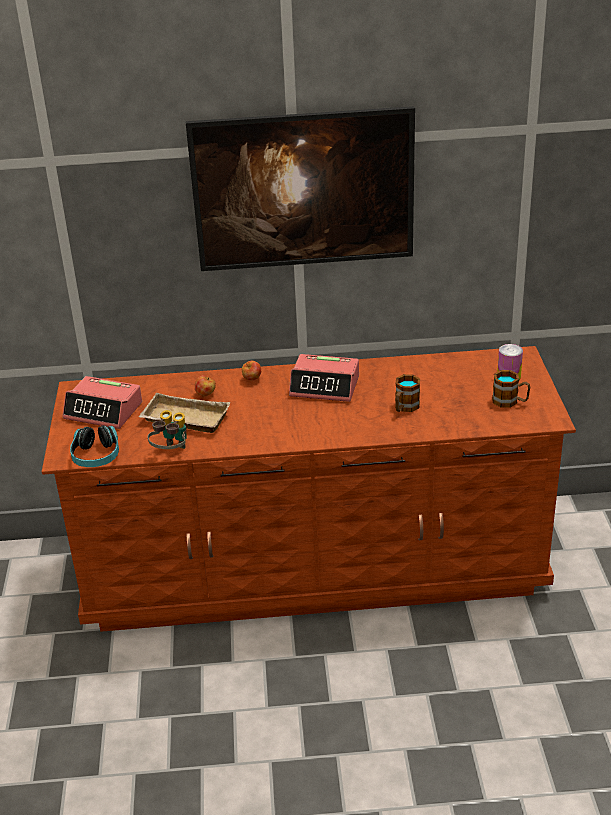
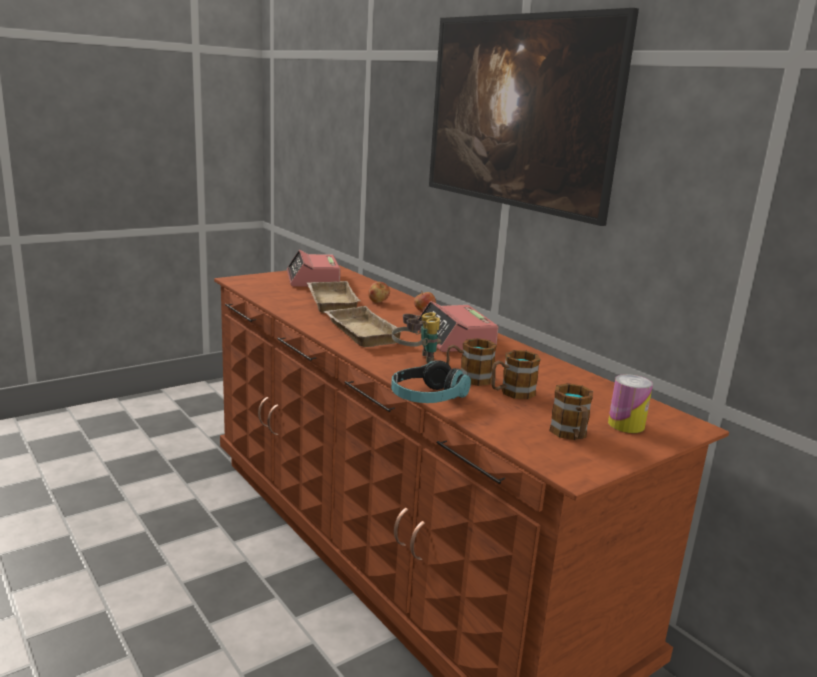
camera: 55 degrees right, 15 degrees down
(96, 456) = (247, 287): headphones -> headphones (427, 397)
(171, 452) = (277, 305): binoculars -> binoculars (415, 360)
(277, 427) = (359, 332): none -> beige tray
(439, 399) = (511, 393): none -> mug

